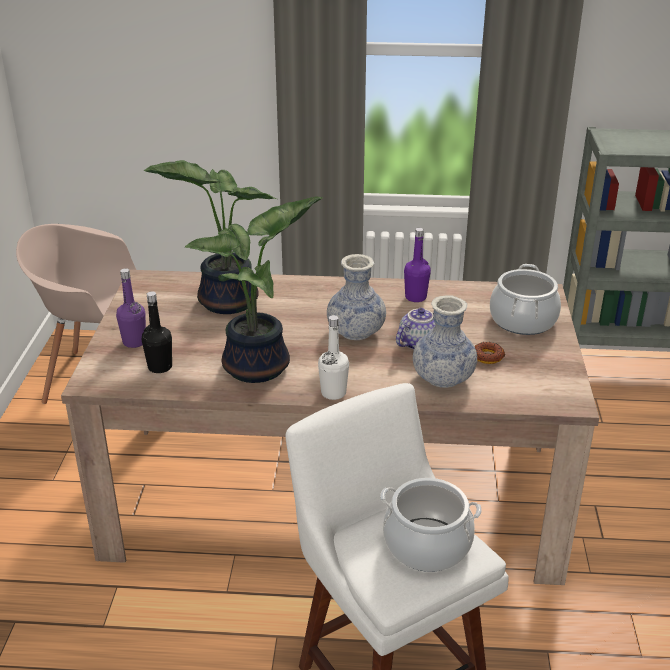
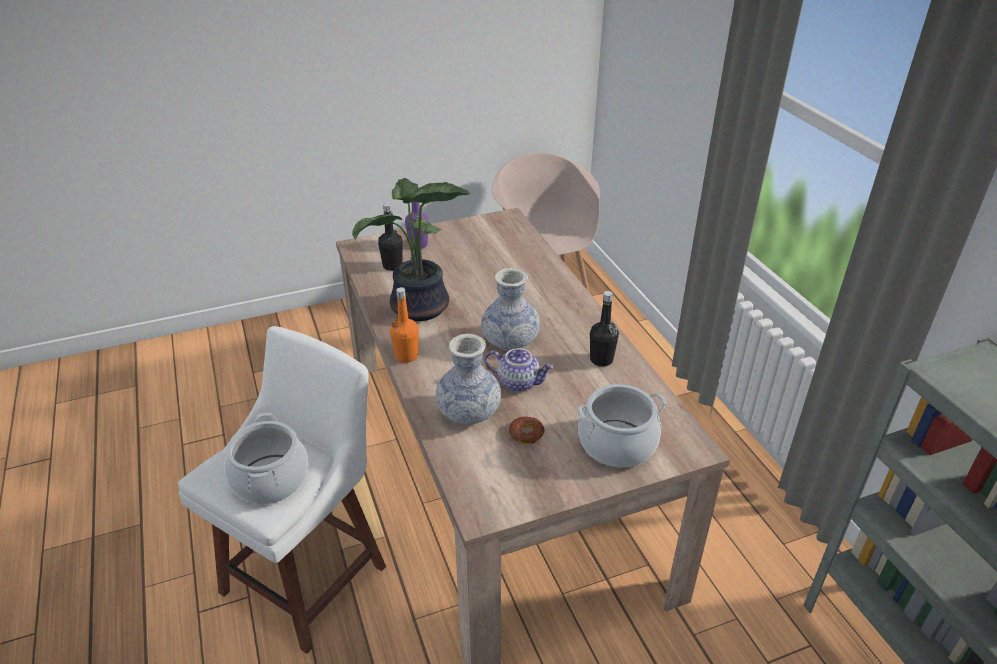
camera: 65 degrees right, 5 degrees up
(224, 300) = (507, 262): potted plant -> none
(333, 393) = (406, 356): white bottle -> orange bottle
(415, 297) = (601, 360): purple bottle -> black bottle

